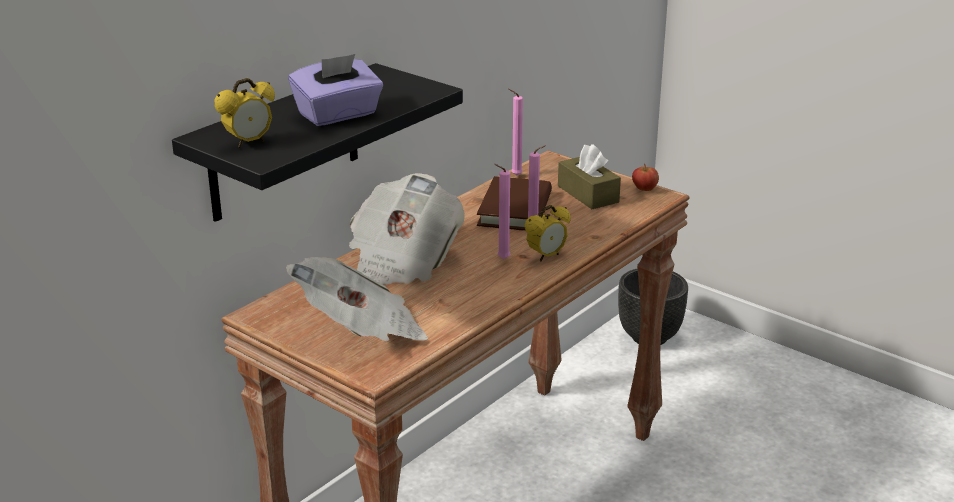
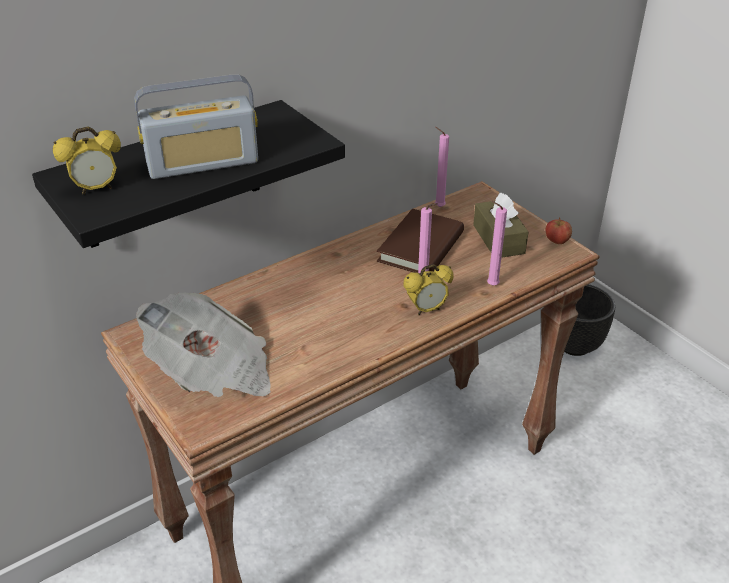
camera: 15 degrees right, 10 degrees up
(338, 115) = (203, 163): purple tissue box -> radio
(402, 261) = (289, 292): newspaper -> none
(501, 259) = (382, 306): pink candle -> pink candle (490, 285)

